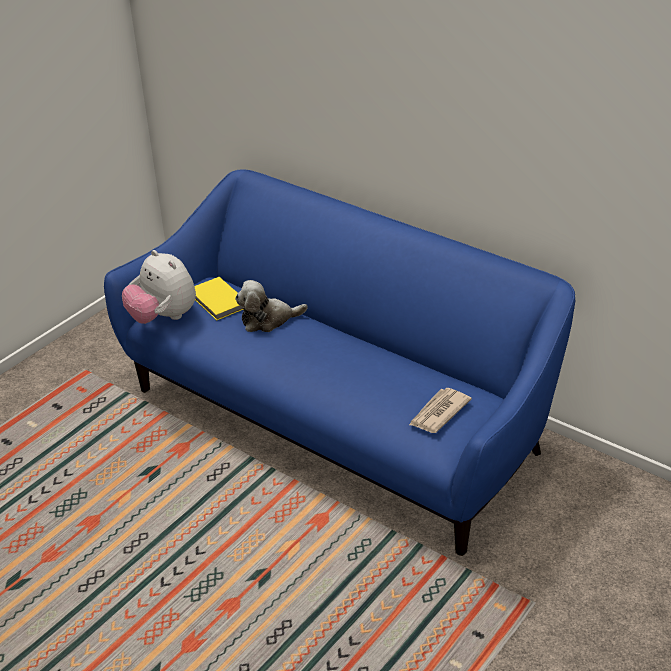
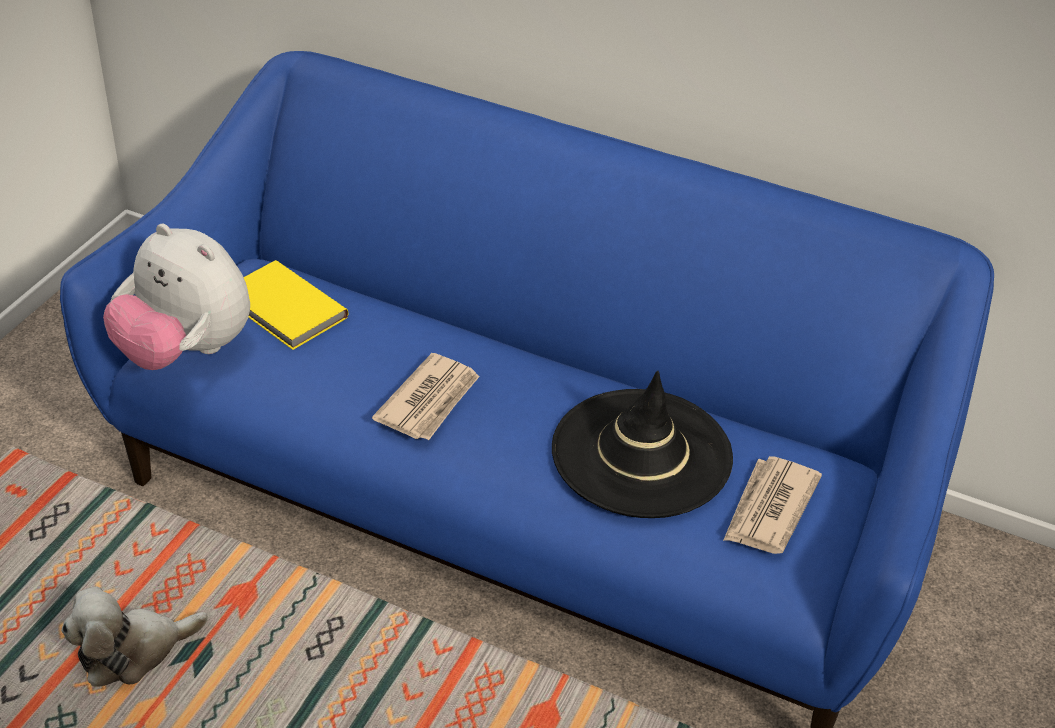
camera: 15 degrees left, 5 degrees up
(268, 320) = (391, 341): plush toy -> plush toy (132, 652)
(278, 349) = (430, 401): none -> newspaper
(380, 381) = (641, 453): none -> black hat

